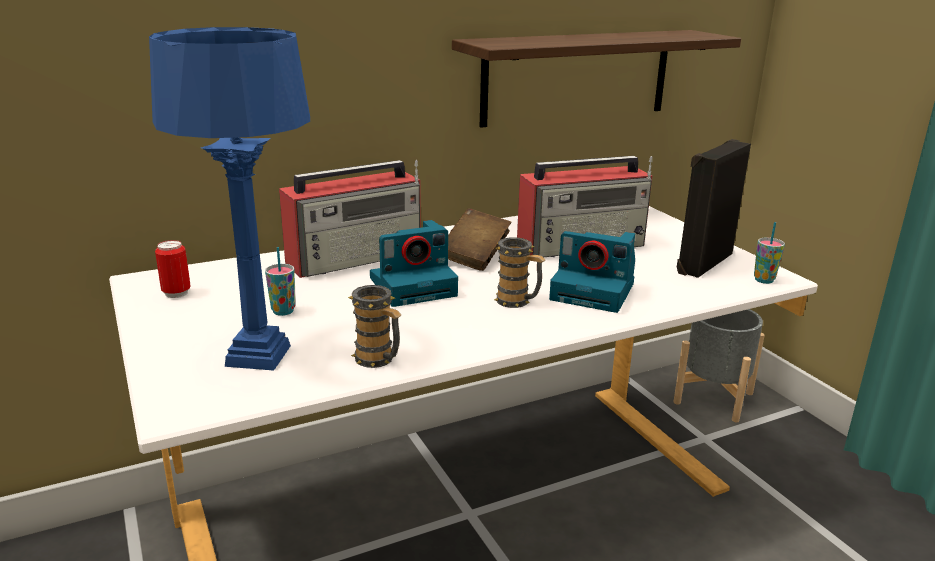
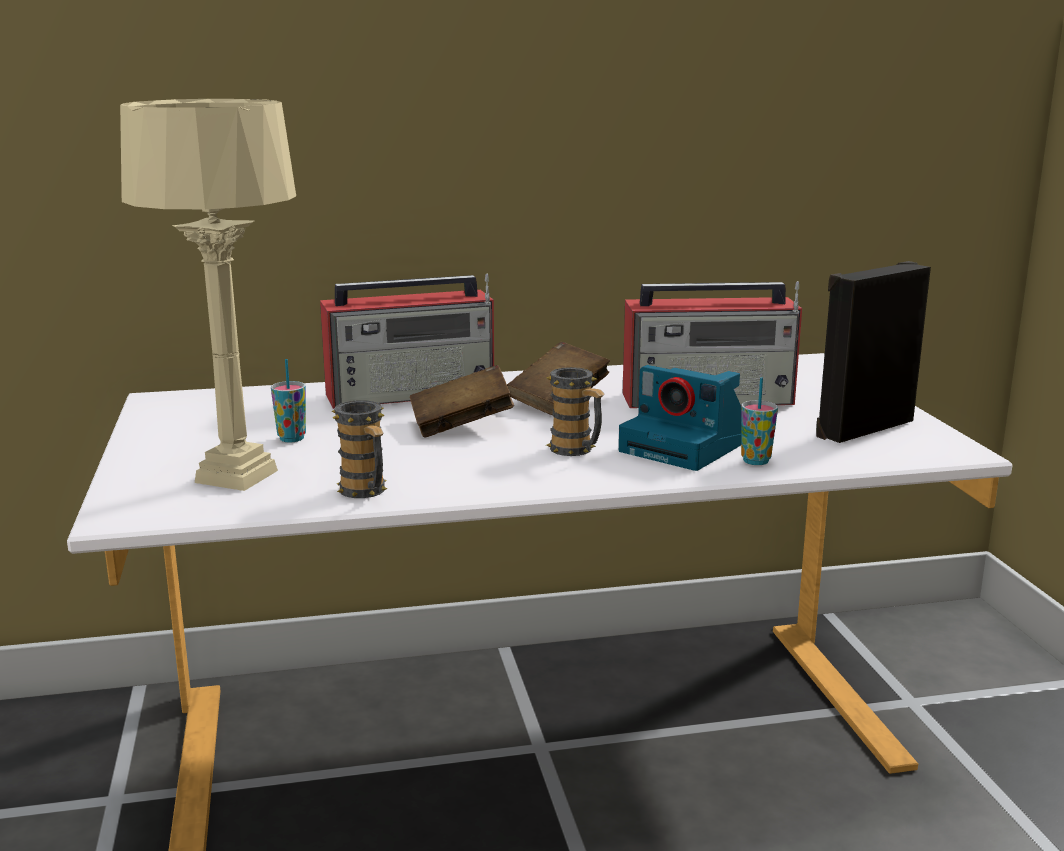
camera: 15 degrees right, 5 degrees down
(176, 293) = (187, 413): can -> none
(258, 356) = (235, 477): blue table lamp -> beige table lamp
(414, 286) = (461, 426): camera -> brown book
(577, 77) = (738, 183): shelf -> none
(713, 397) = (948, 653): grey planter -> none
(764, 280) = (933, 452): cup -> cup (755, 461)

